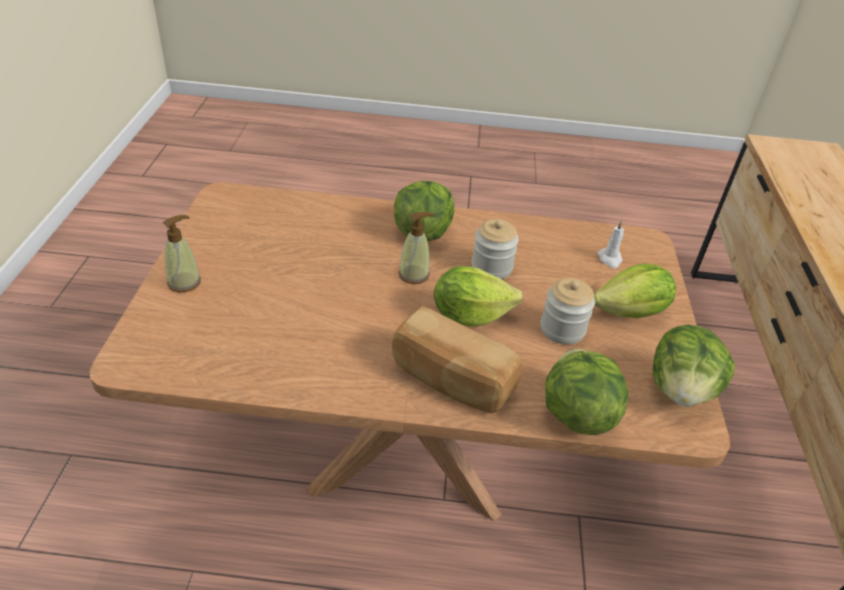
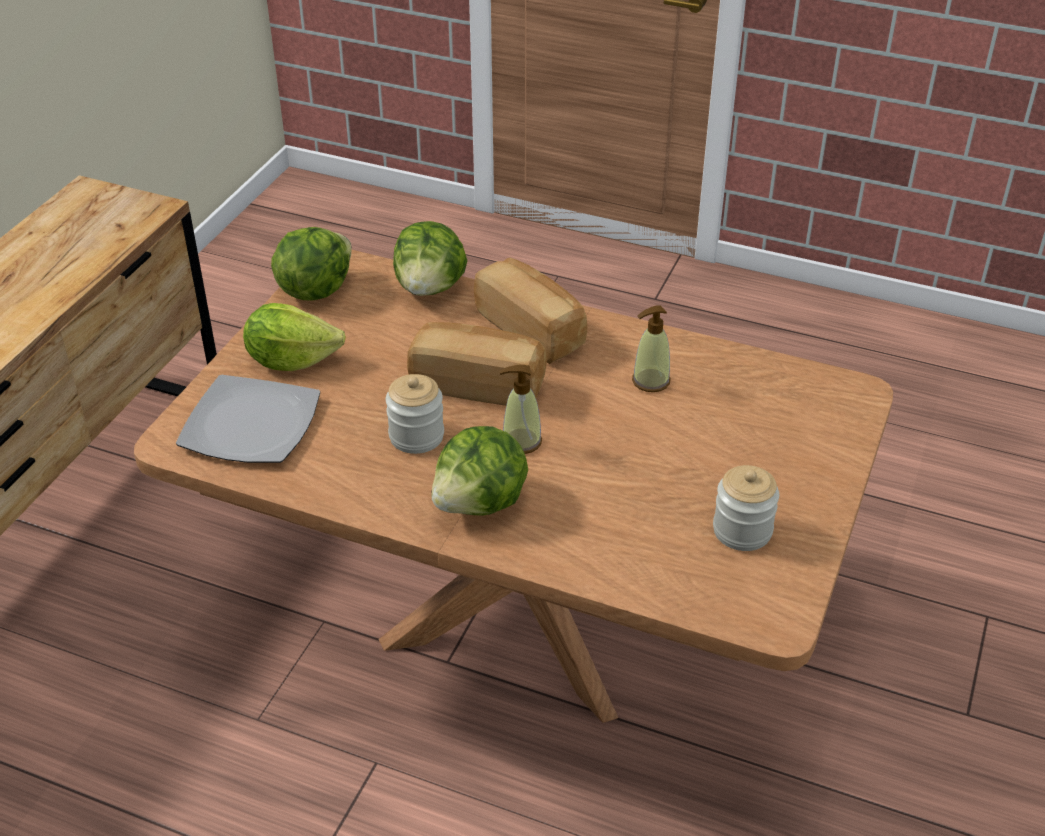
camera: 160 degrees left, 0 degrees up
(184, 282) = (812, 474): soap dispenser -> soap dispenser (650, 381)
(470, 315) = (478, 384): lettuce -> bread
(562, 329) = (385, 355): jar -> jar (742, 530)
(610, 259) = (252, 424): white candle -> plate

